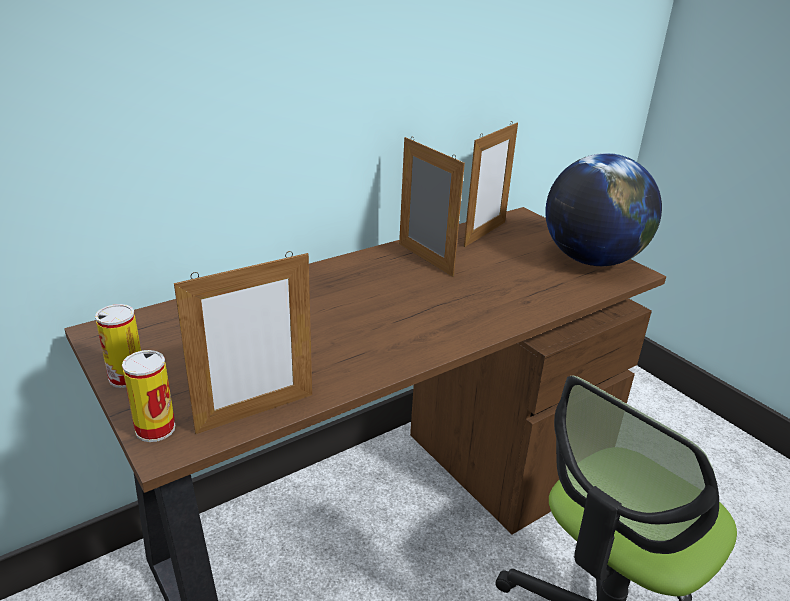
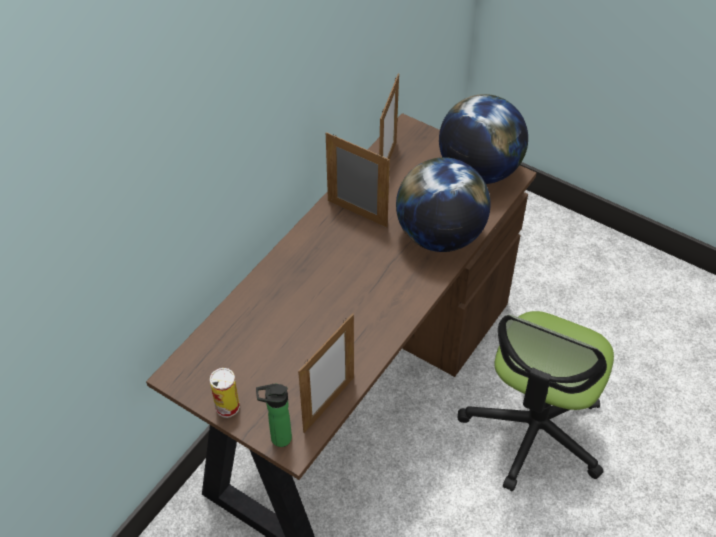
camera: 20 degrees left, 20 degrees up
(155, 429) = (277, 438): can -> bottle
(514, 297) = (439, 236): none -> globe

